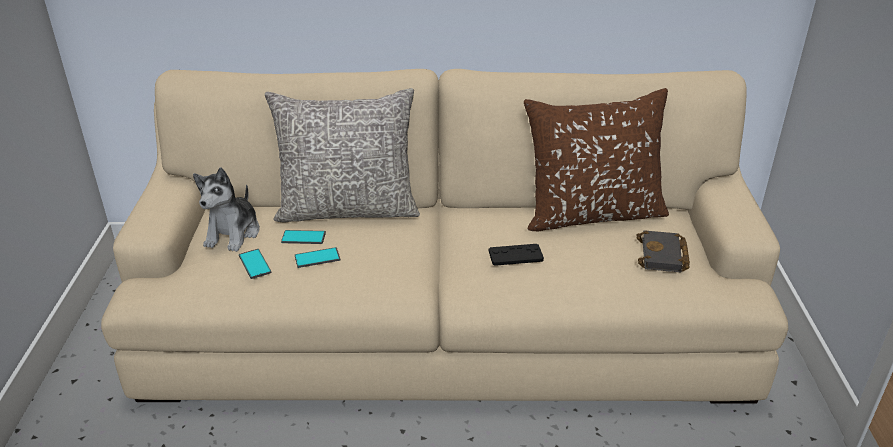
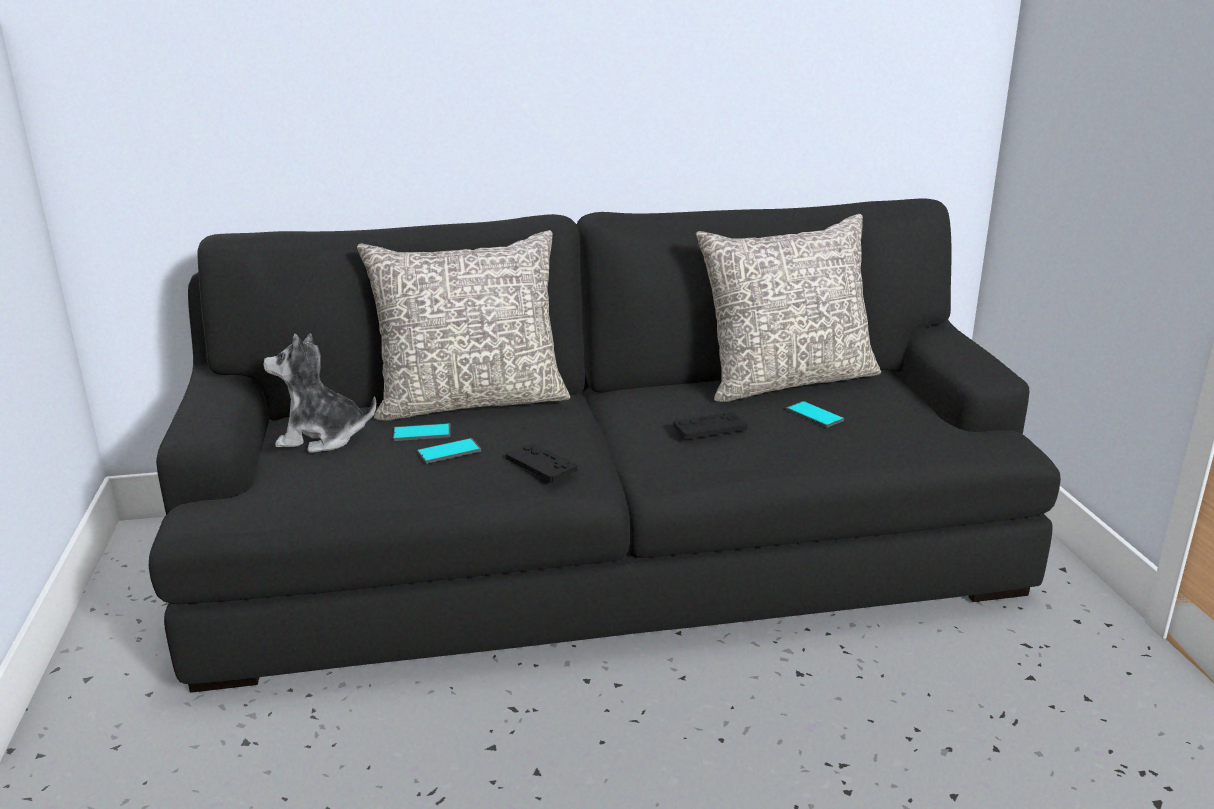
camera: 10 degrees left, 10 degrees down
(233, 233) = (322, 437): plush toy -> plush toy turned 90 degrees clockwise
(254, 264) = (364, 465): phone -> phone (814, 415)
(380, 277) = (541, 464): none -> black game controller
(446, 325) = (607, 556): beige sofa -> black sofa
(592, 214) = (787, 380): brown pillow -> grey pillow
(663, 257) = (892, 412): black book -> none

